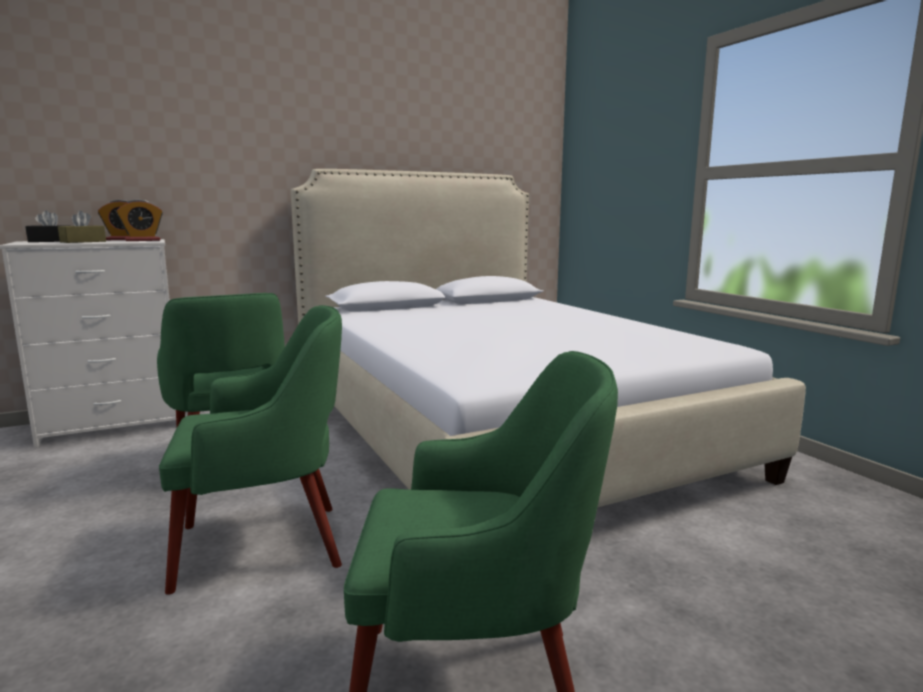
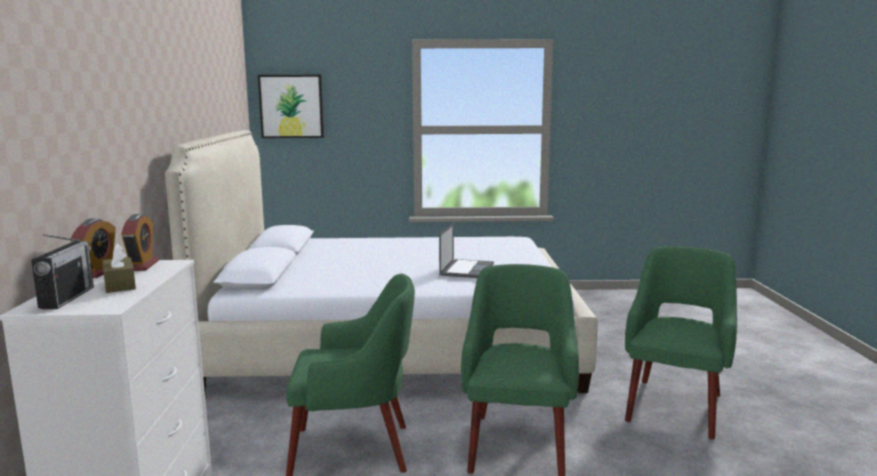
camera: 65 degrees left, 0 degrees up
(50, 241) = (67, 298): black tissue box -> radio
(491, 342) = (467, 269): none -> laptop
(590, 152) = (291, 106): none -> picture

